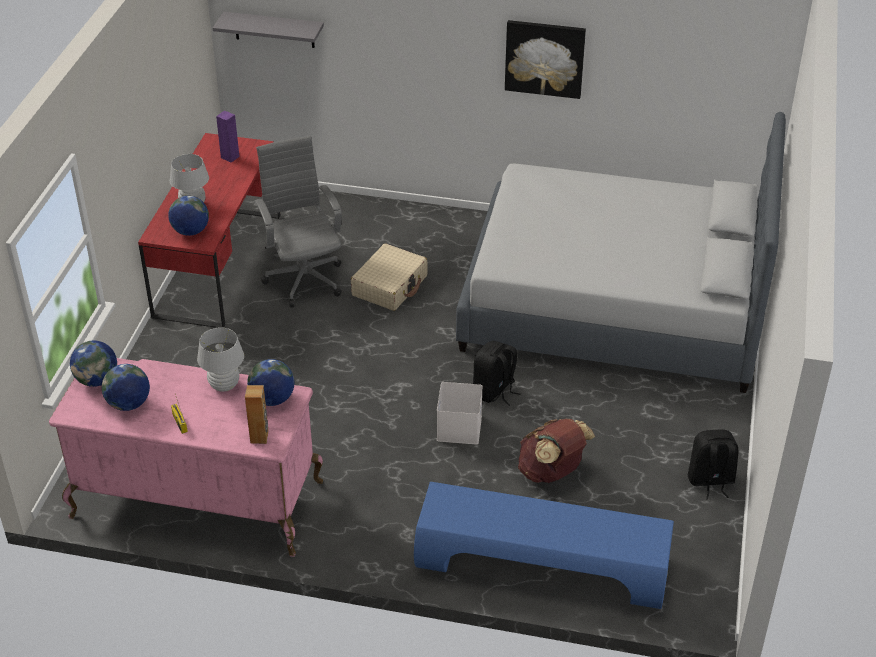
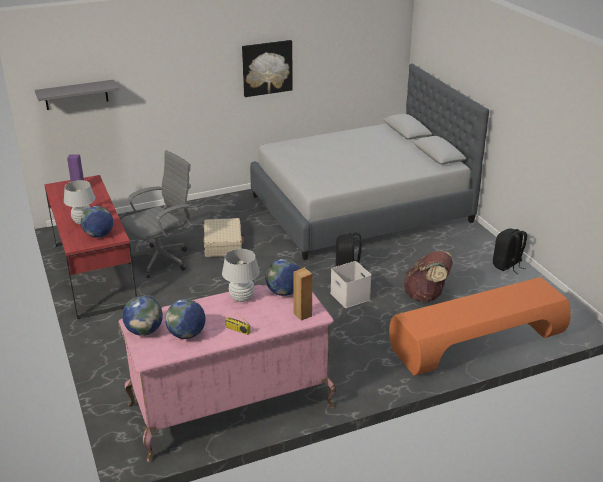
camera: 35 degrees left, 10 degrees down
(304, 278) = (163, 260): grey office chair -> grey office chair turned 105 degrees clockwise
(542, 564) = (477, 341): blue bench -> orange bench

